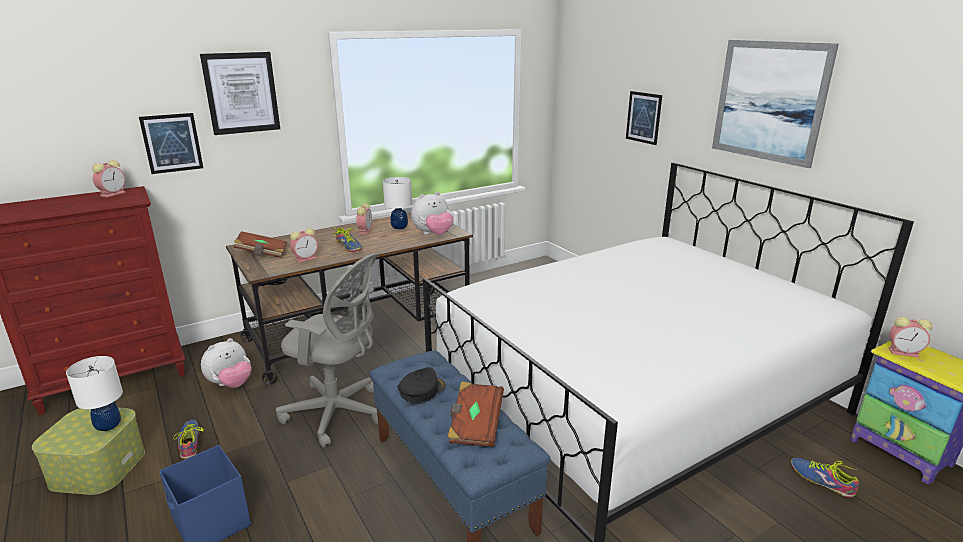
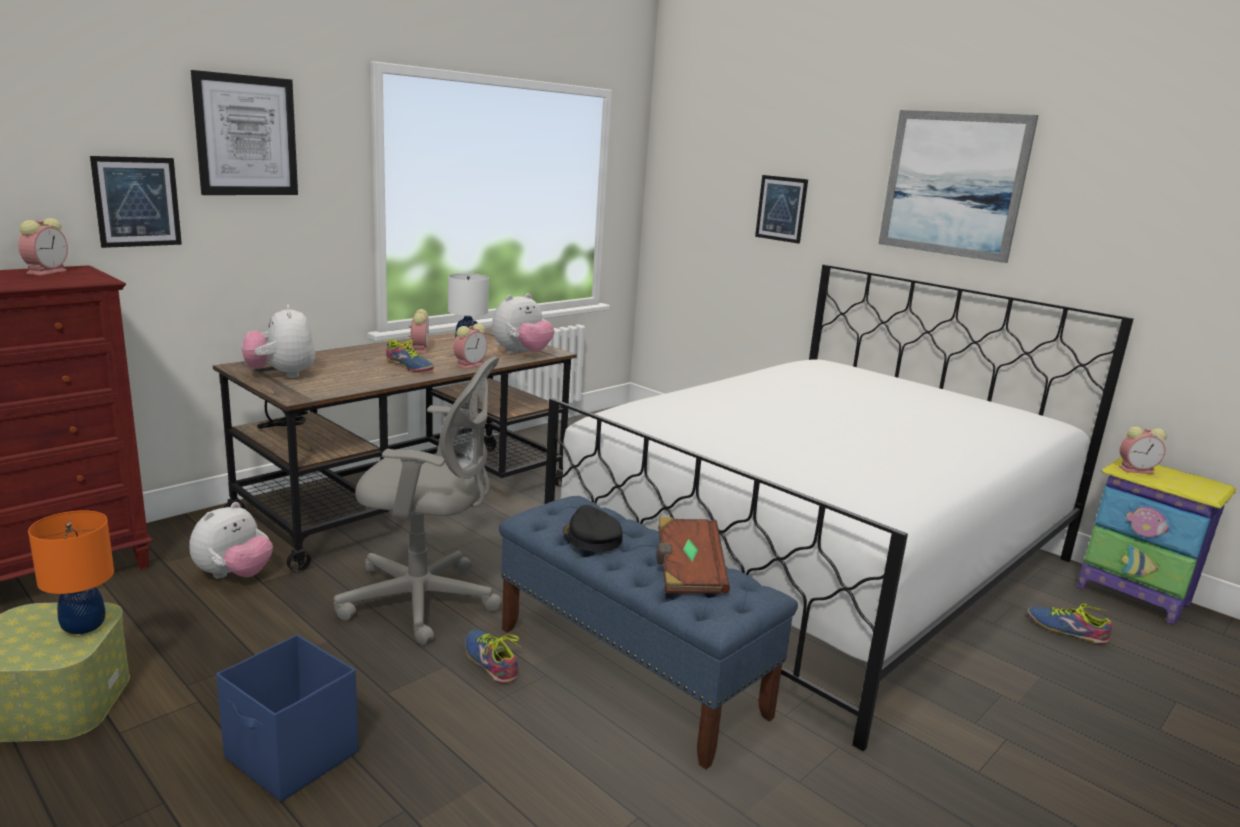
camera: 15 degrees left, 5 degrees down
(108, 427) = (84, 628): white table lamp -> orange table lamp
(190, 442) = (202, 655): shoe -> shoe (490, 662)
(262, 254) = (281, 375): brown book -> plush toy
(306, 258) = (355, 380): alarm clock -> alarm clock (470, 365)
(421, 390) = (591, 538): black cap -> black cap turned 60 degrees counterclockwise

